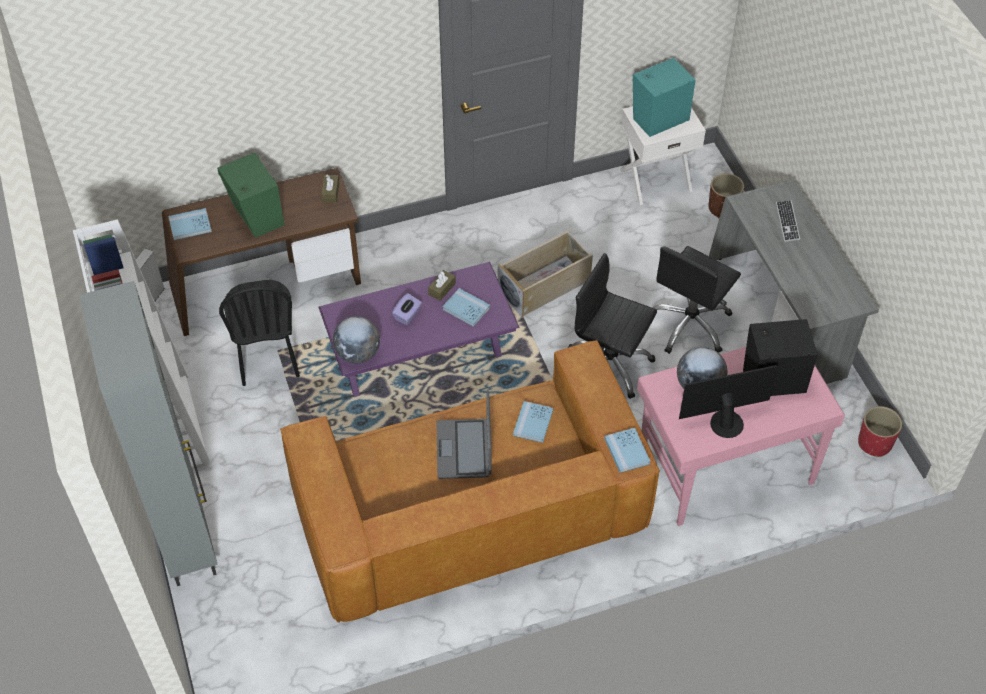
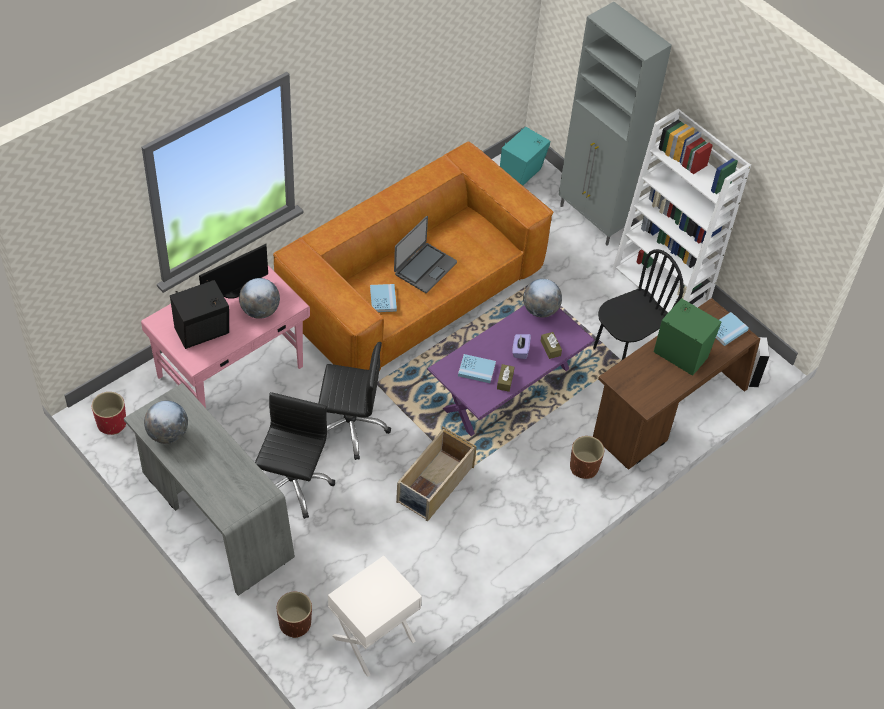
camera: 155 degrees right, 0 degrees up
(268, 359) = (625, 353): black chair -> black chair turned 90 degrees clockwise
(330, 192) = (636, 393): brown tissue box -> brown tissue box (550, 348)
(387, 261) = (583, 467): none -> brown planter
(464, 449) = (424, 268): laptop -> laptop turned 60 degrees clockwise
(627, 451) = (300, 258): blue book -> none
(658, 118) = (380, 595): turquoise speaker -> turquoise speaker (522, 174)
(787, 221) = (220, 482): keyboard -> none
(833, 280) = (168, 434): none -> globe

